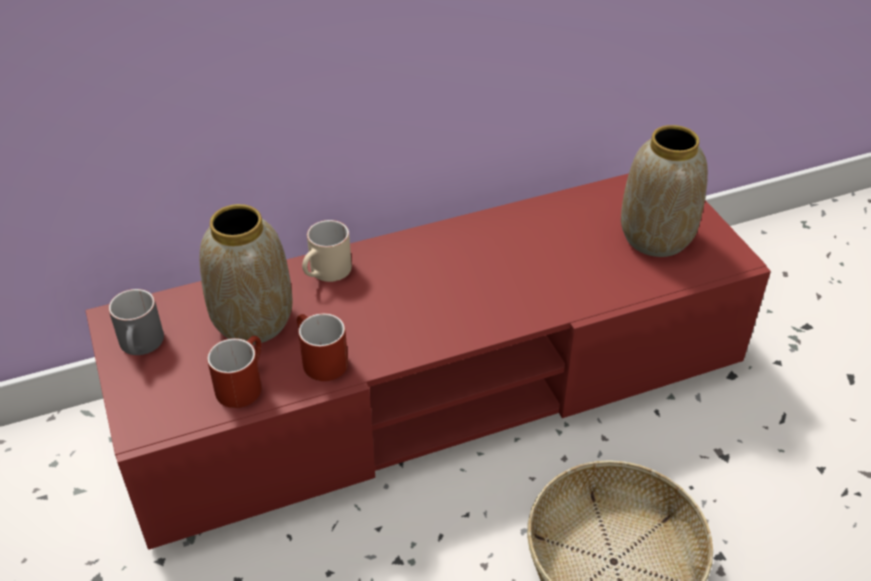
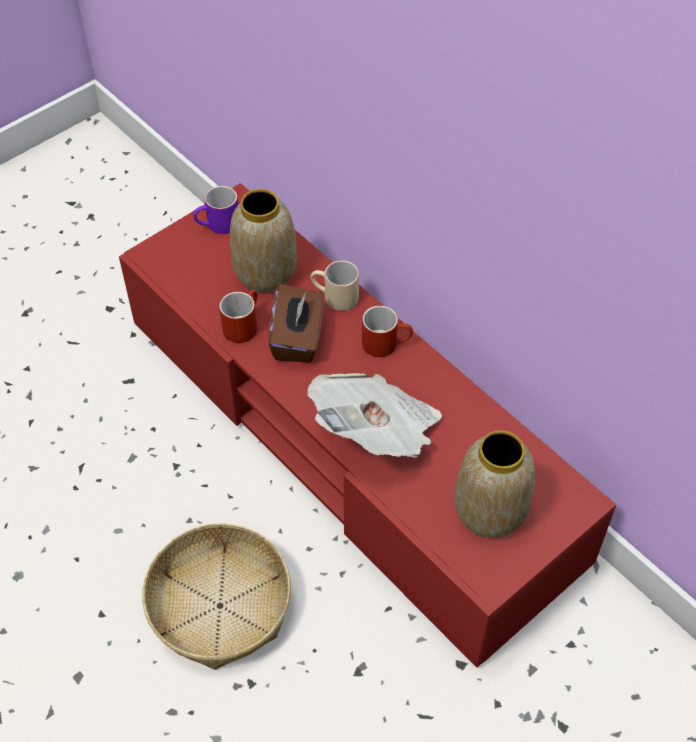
camera: 70 degrees right, 10 degrees up
(142, 346) = (218, 225): grey mug -> purple mug
(242, 383) = (205, 291): red mug -> red mug (386, 343)
(369, 318) = (297, 339): none -> brown tissue box
(529, 288) = (377, 432): none -> newspaper

